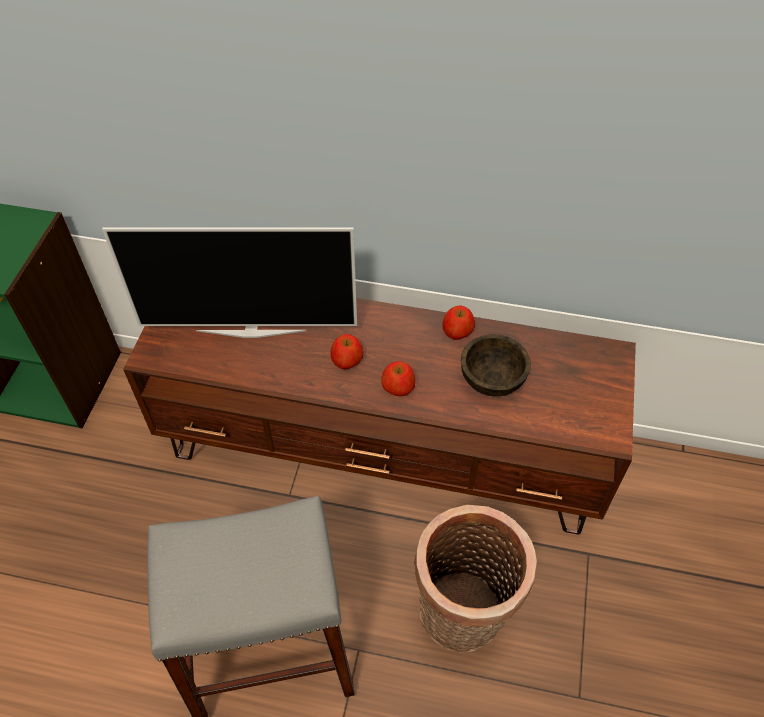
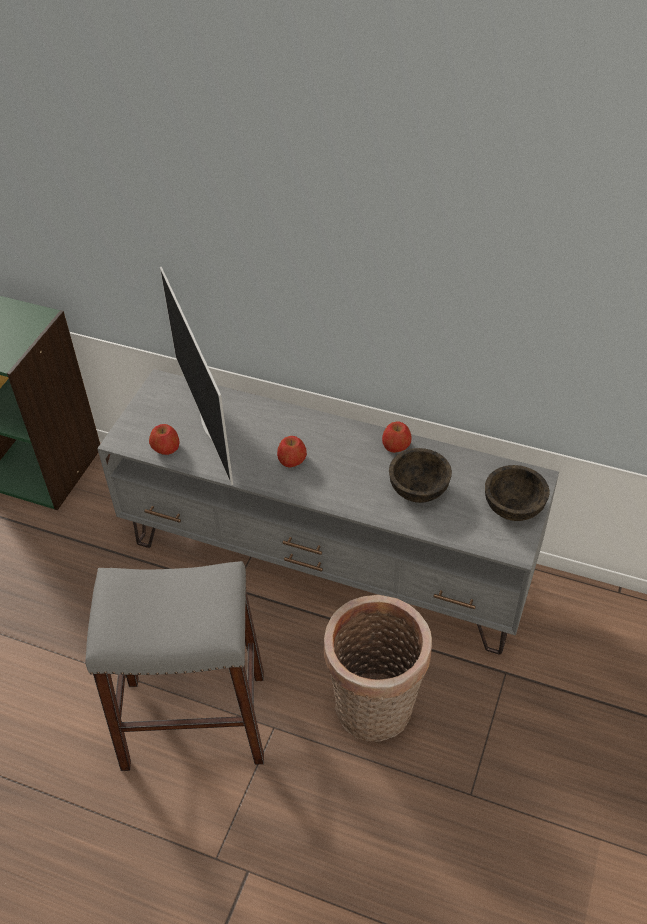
camera: 10 degrees right, 5 degrees down
(251, 329) = (212, 426): television -> television turned 60 degrees clockwise
(384, 450) = (328, 559): brown tv stand -> grey tv stand
(398, 387) = (332, 487): apple -> apple (166, 448)
(597, 389) = (513, 507): none -> brown bowl

